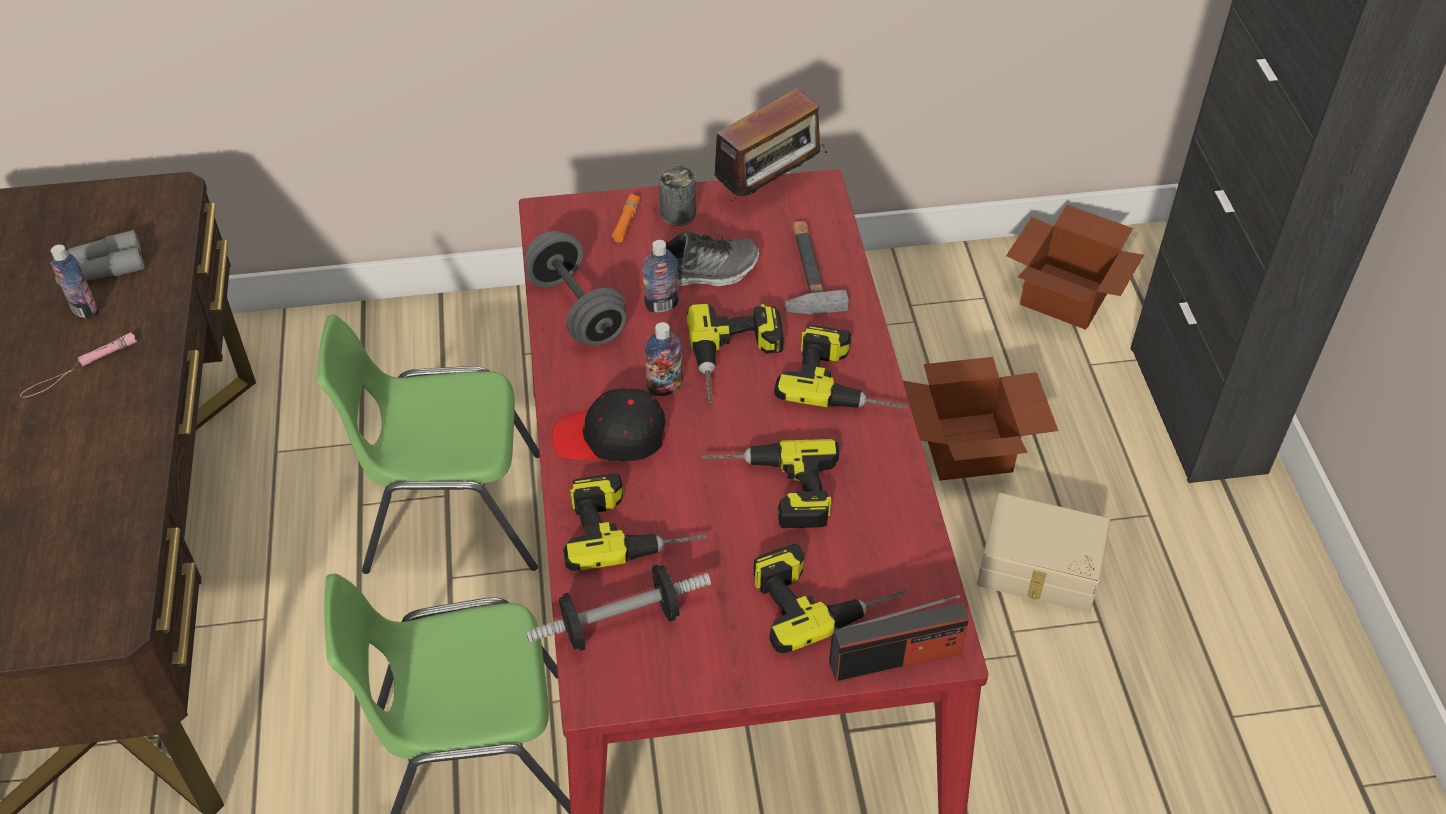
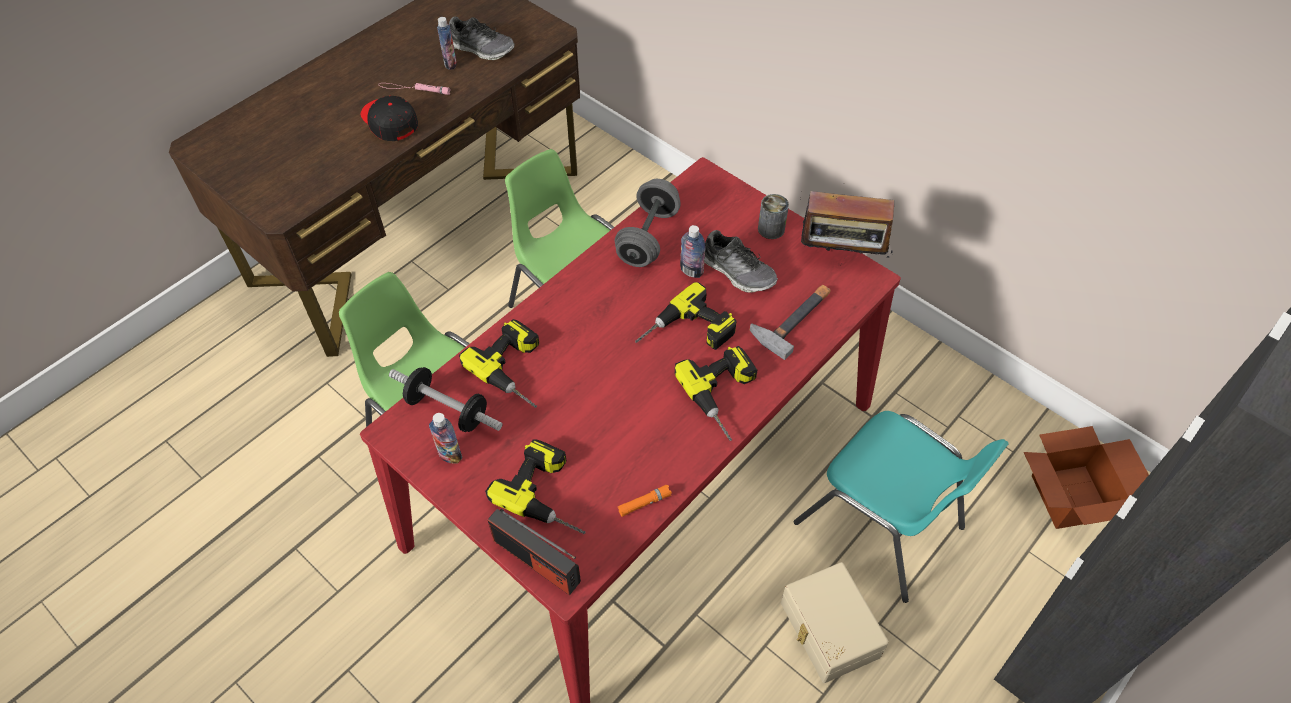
camera: 50 degrees right, 5 degrees up
(101, 268) = (481, 48): grey binoculars -> shoe
(610, 436) = (571, 316): black cap -> black cap (389, 122)
(626, 222) = (737, 212): orange flashlight -> orange flashlight (644, 503)
(664, 388) = (631, 315): bottle -> bottle (450, 455)
(771, 490) = (605, 416): power drill -> none
(970, 448) = (881, 526): cardboard box -> turquoise chair

